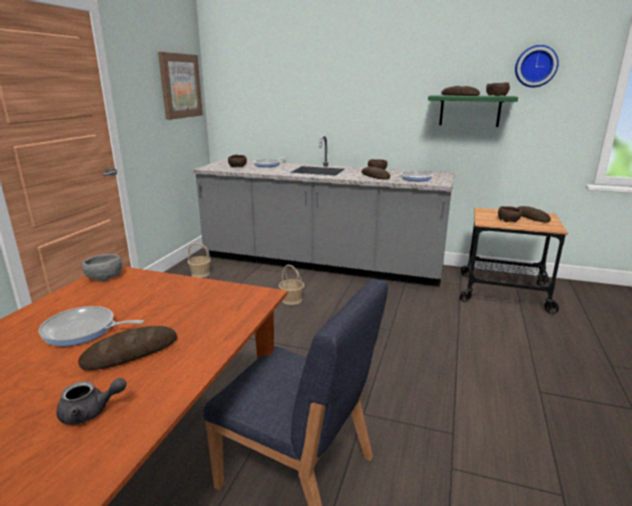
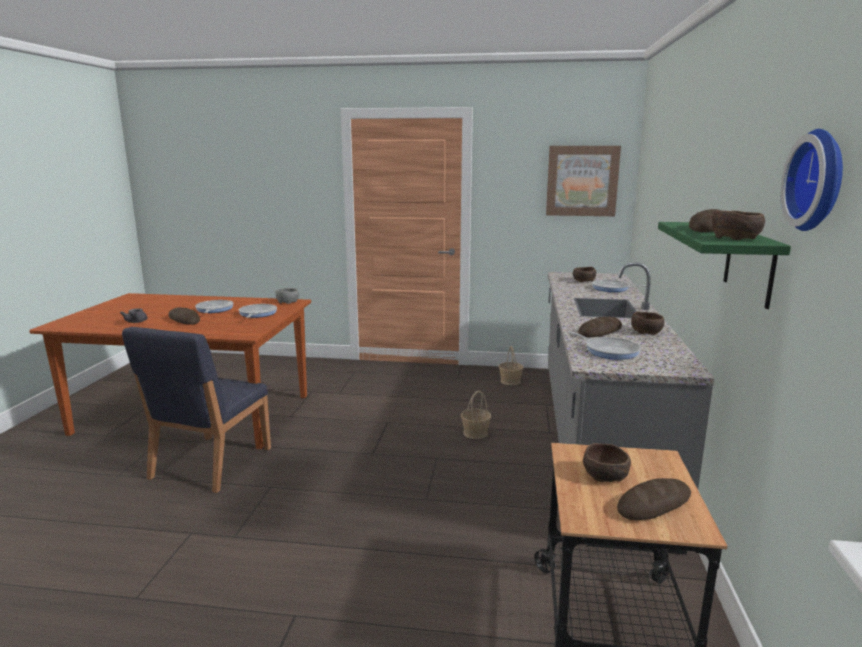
camera: 80 degrees right, 5 degrees down
(156, 294) = (257, 314): none -> frying pan

